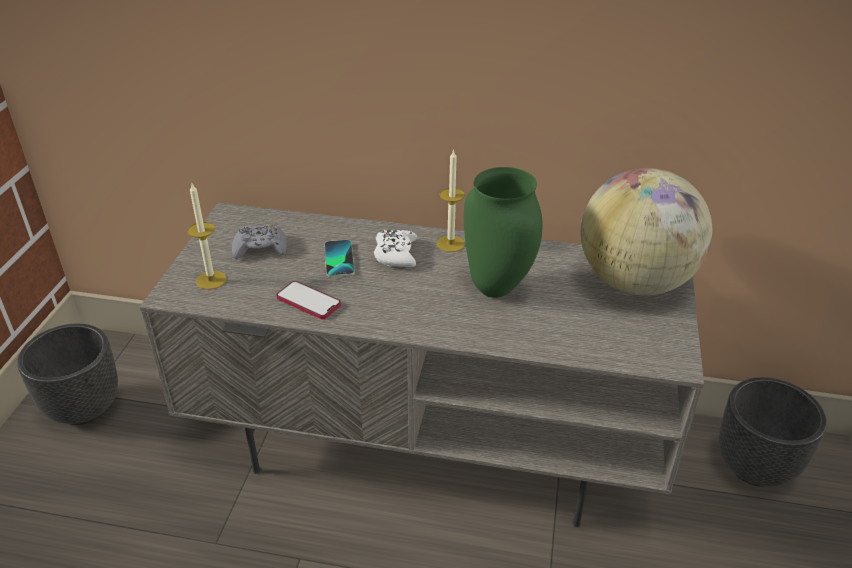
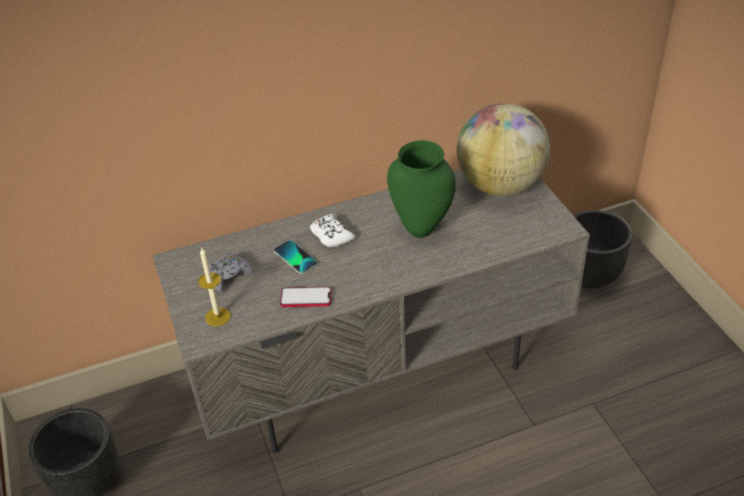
camera: 30 degrees left, 5 degrees up
(450, 243) = (361, 211): candle -> none

